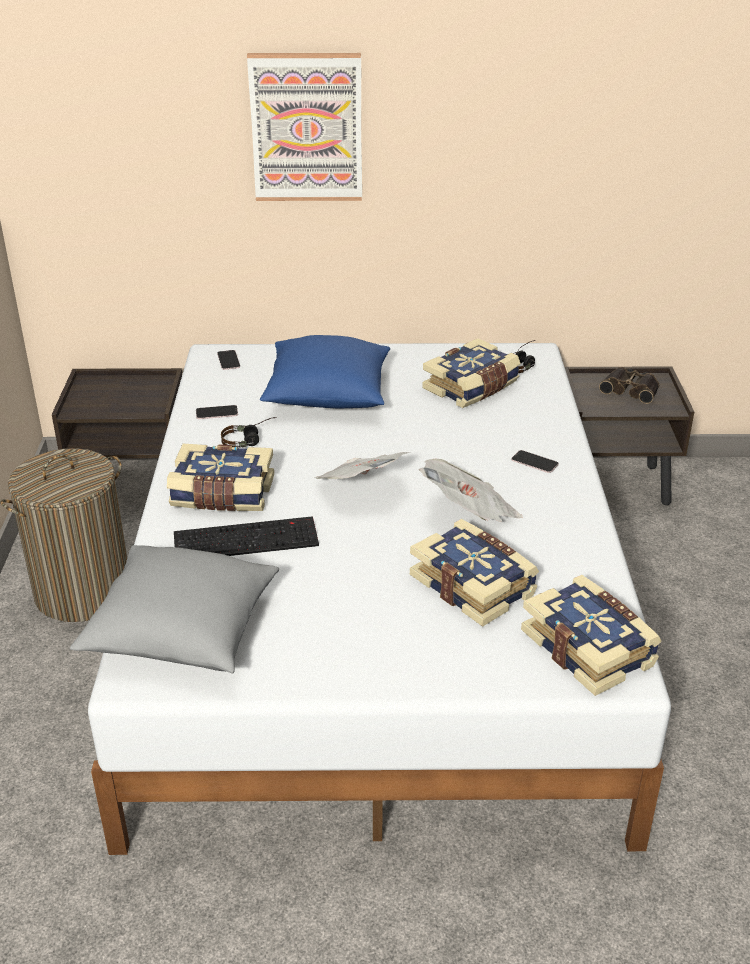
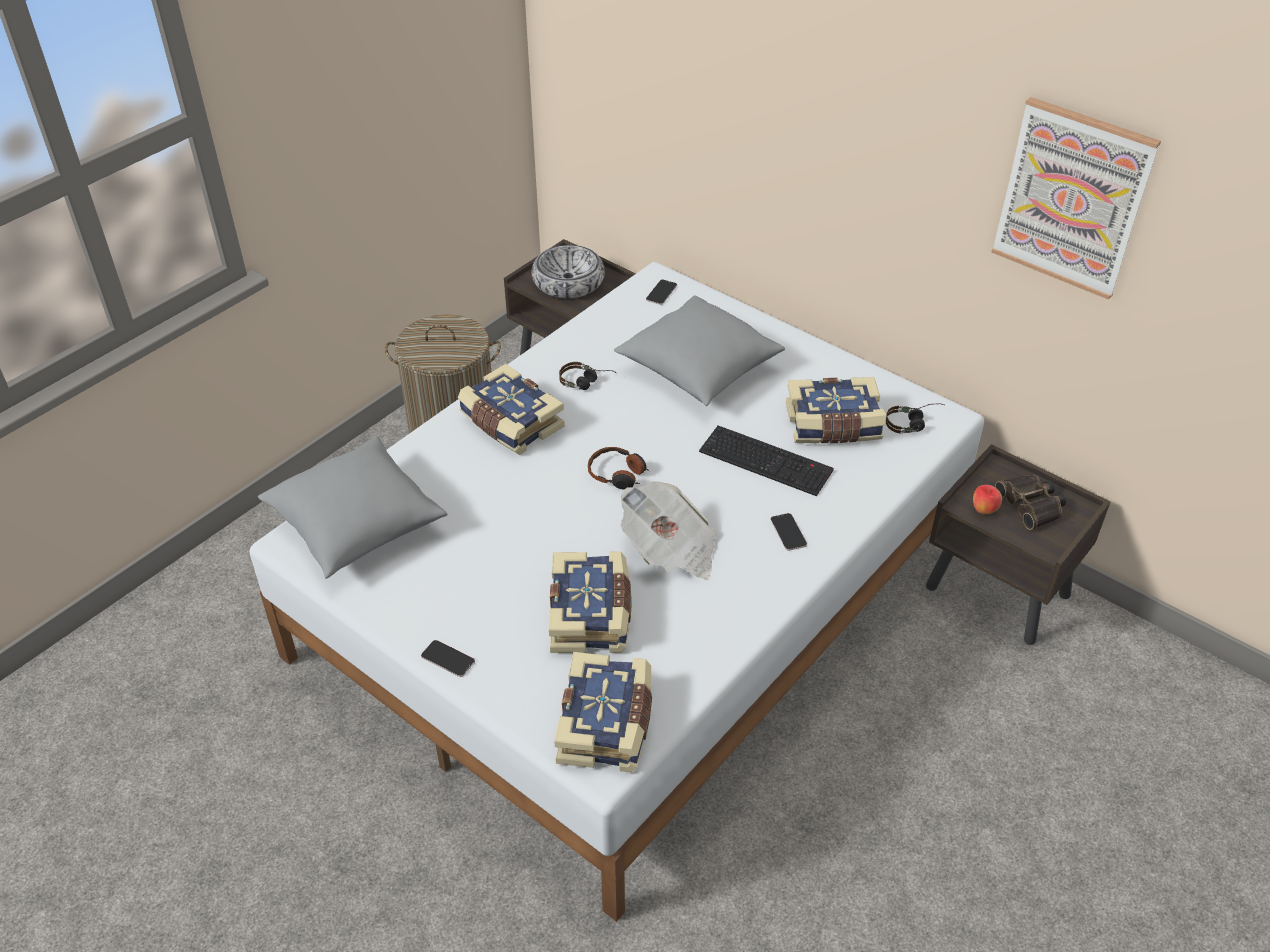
camera: 40 degrees right, 10 degrees up
(113, 396) = (568, 281): none -> bowl
(217, 413) = (592, 342): phone -> phone (448, 659)
(247, 538) = (483, 473): keyboard -> keyboard (768, 460)
(306, 128) = (778, 97): picture -> picture (1072, 198)
(327, 396) = (698, 370): blue pillow -> grey pillow
(361, 486) = (618, 474): newspaper -> headphones
(608, 406) = (983, 510): none -> apple

